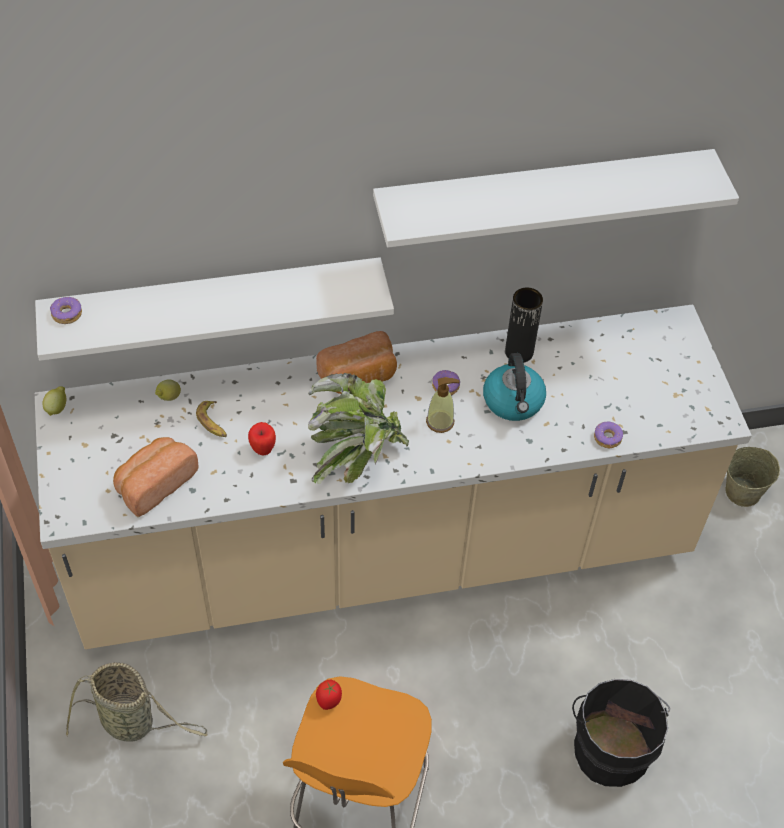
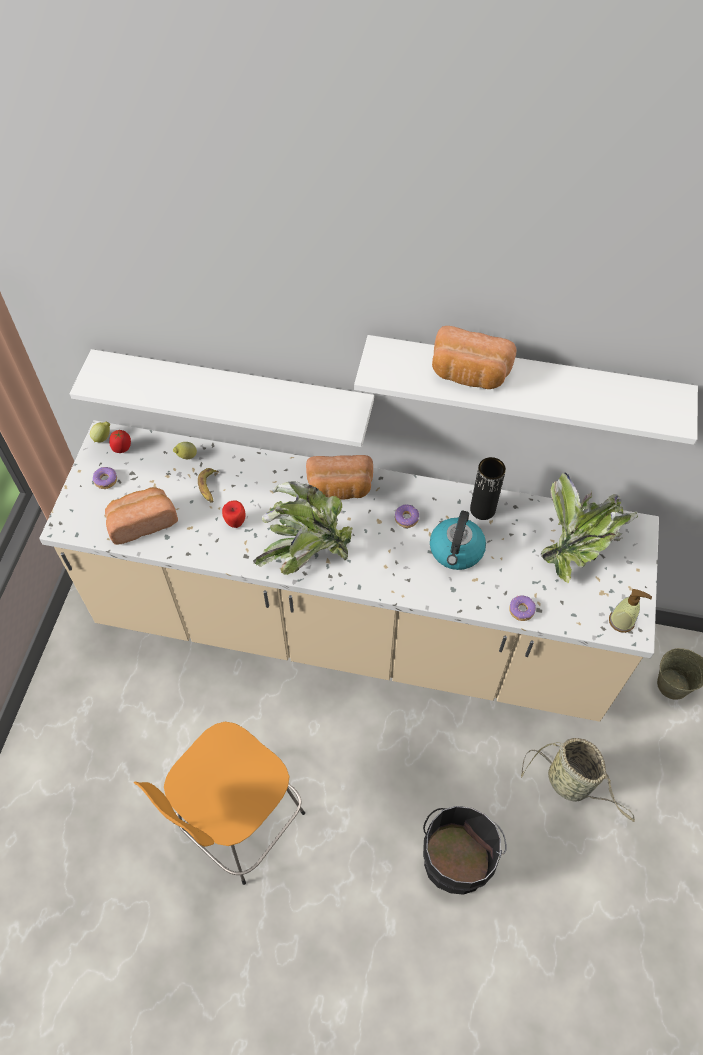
camera: 25 degrees right, 5 degrees up
(66, 314) = (107, 367): donut -> donut (105, 480)
(132, 722) = (108, 689): basket -> basket (571, 784)
(329, 700) = (216, 740): tomato -> tomato (122, 448)
(440, 422) = (387, 547): soap dispenser -> soap dispenser (621, 621)
(497, 199) = (469, 375): none -> bread
(629, 358) = (576, 546): none -> potted plant

